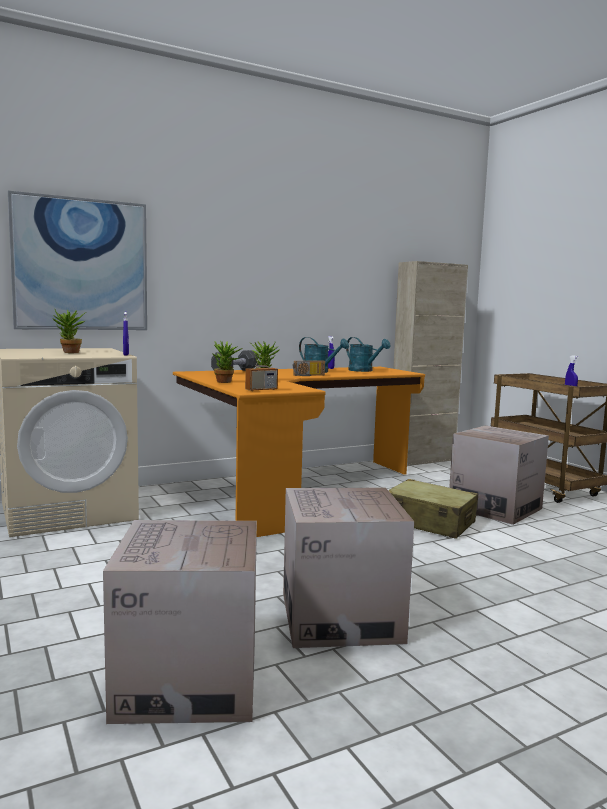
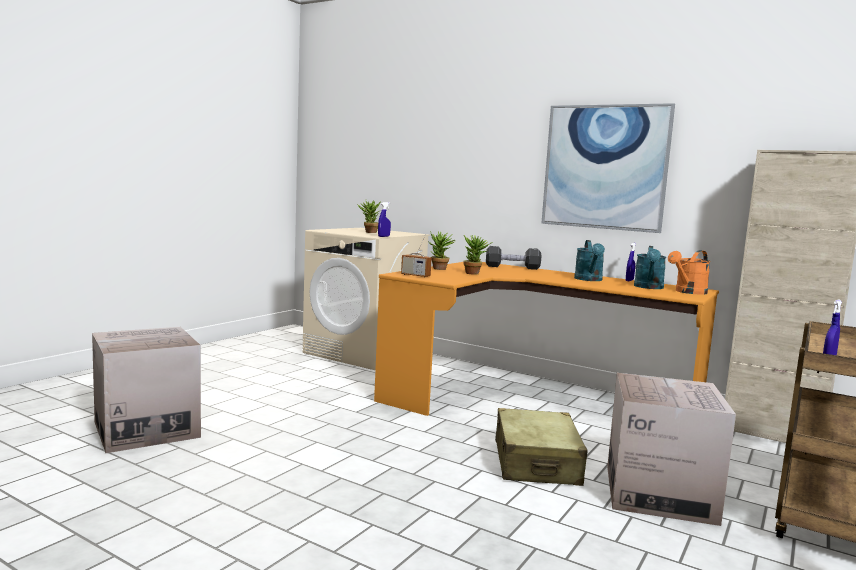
camera: 60 degrees right, 0 degrees up
(81, 265) = (416, 166): picture -> picture (605, 167)
(309, 375) = (547, 279): radio -> none
(340, 617) = (264, 455): cardboard box -> none
(388, 370) = (688, 292): none -> orange watering can

